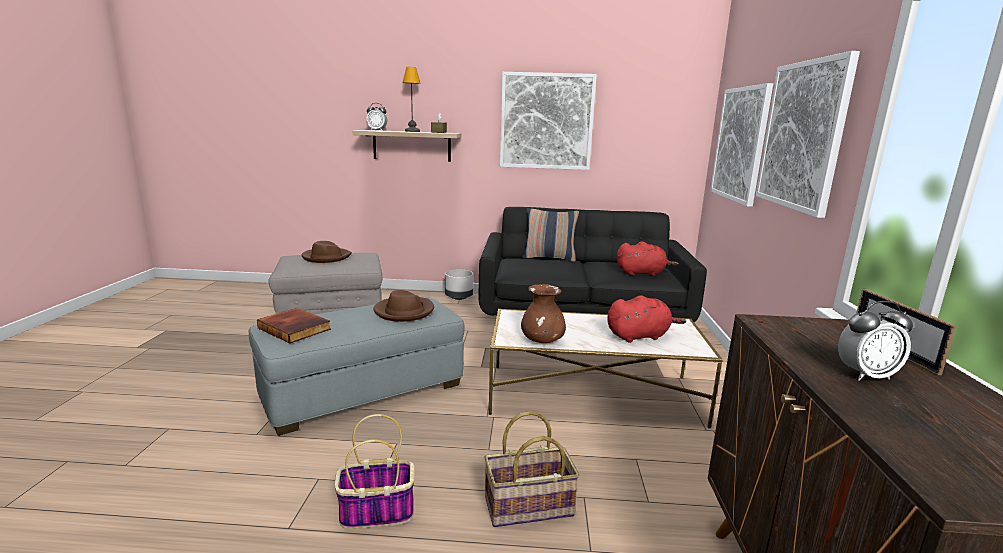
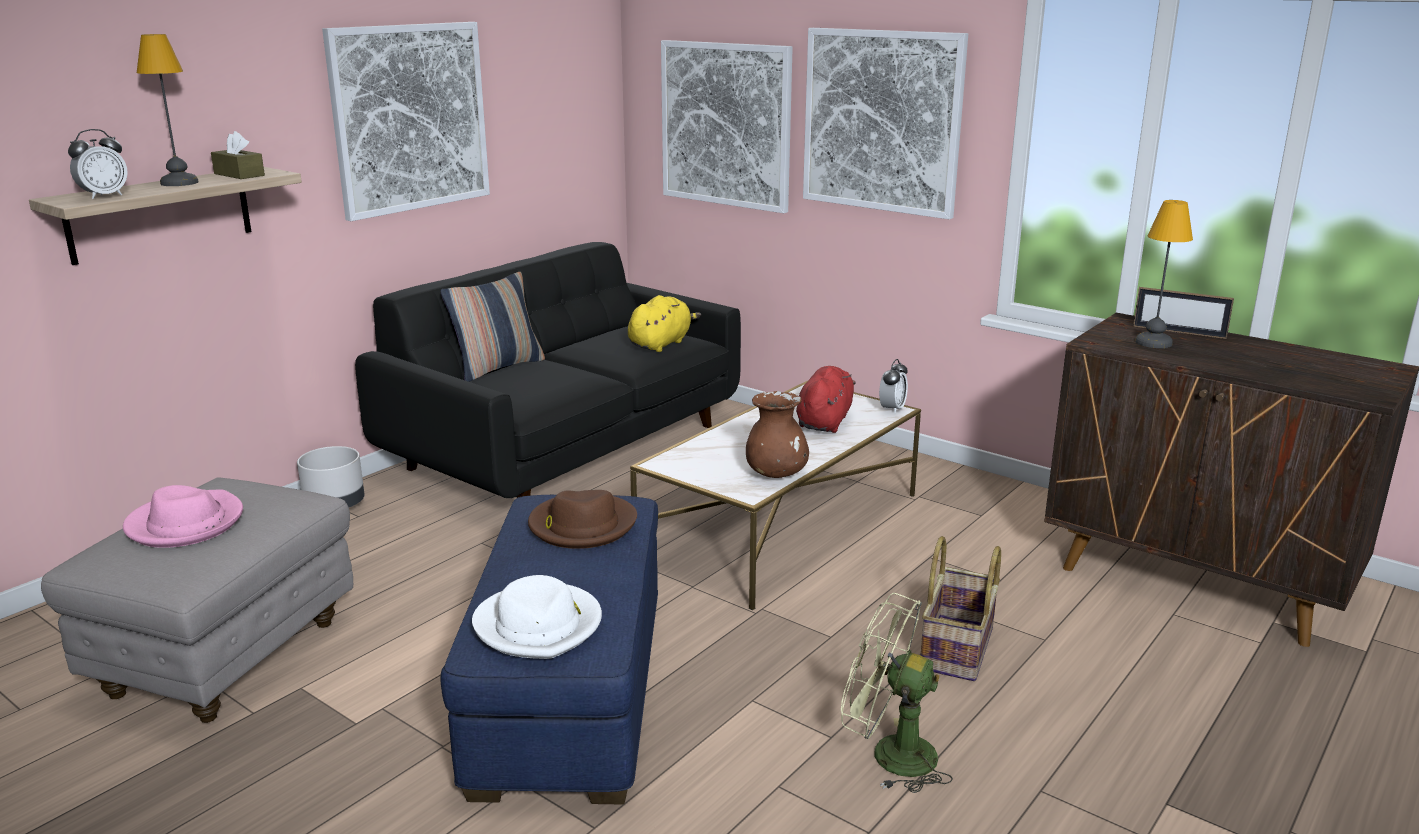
camera: 55 degrees left, 5 degrees up
(295, 328) = (539, 625): book -> white hat
(326, 257) = (185, 524): brown hat -> pink hat
(364, 391) = (571, 691): grey ottoman -> blue ottoman
(375, 512) = (889, 754): basket -> green fan
(642, 273) = (661, 344): red plush toy -> yellow plush toy
(824, 343) = (1153, 343): none -> table lamp
(866, 375) = (1218, 355): alarm clock -> alarm clock (892, 409)

